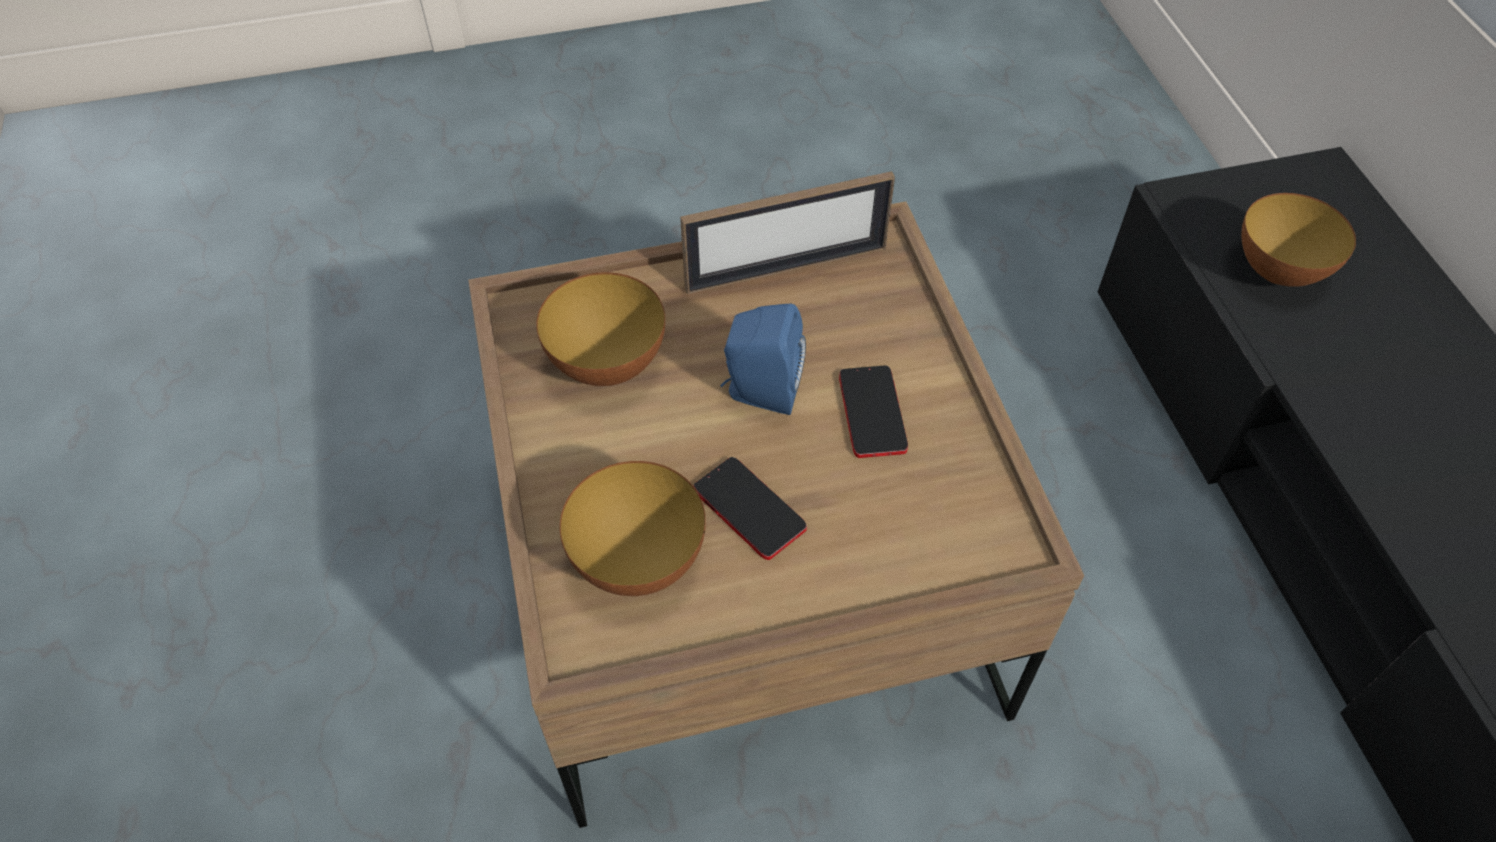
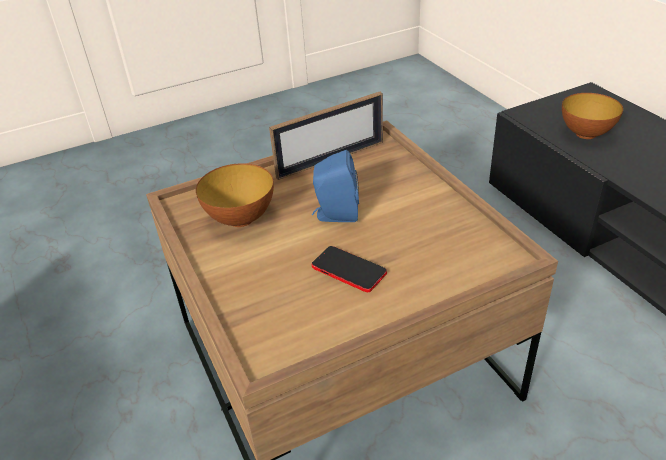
camera: 10 degrees left, 15 degrees down
(638, 561) = (289, 309): bowl -> none
(872, 412) = (404, 212): phone -> none

